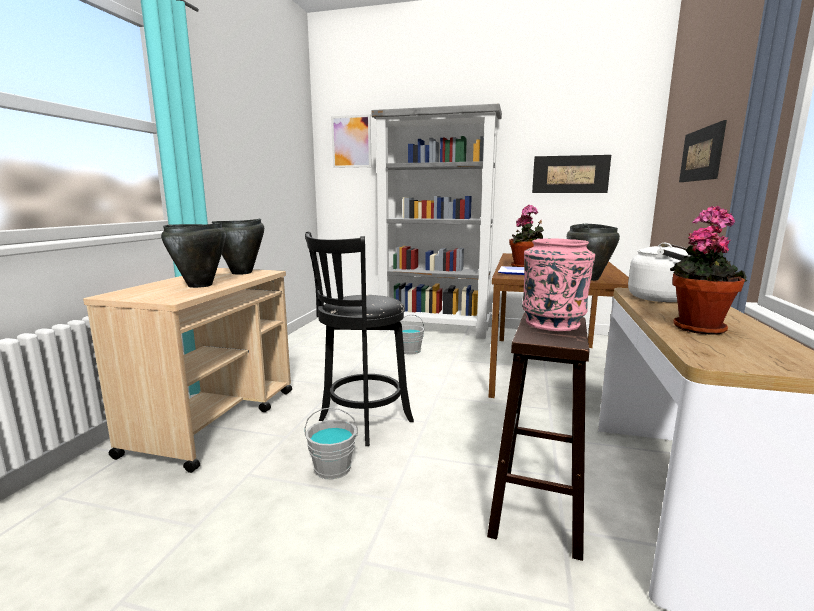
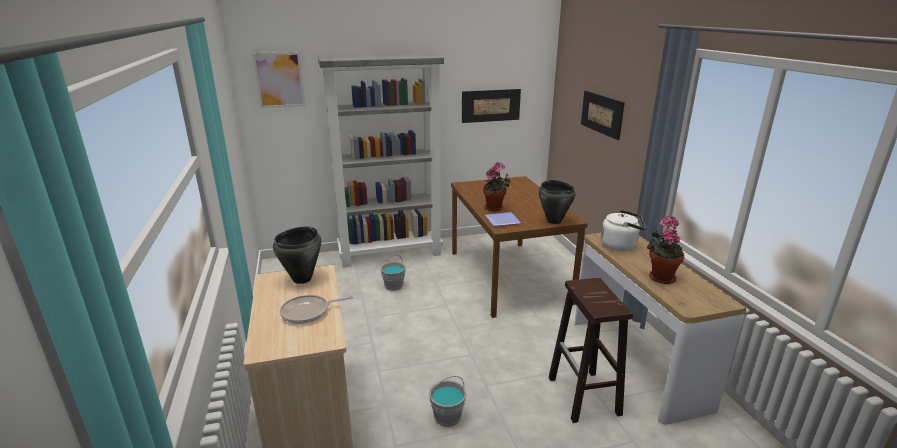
camera: 30 degrees left, 10 degrees up
(200, 285) = (308, 312): black cooking pot -> frying pan
(362, 422) = (428, 371): black stool -> none
(552, 323) = (593, 290): pink vase -> none

